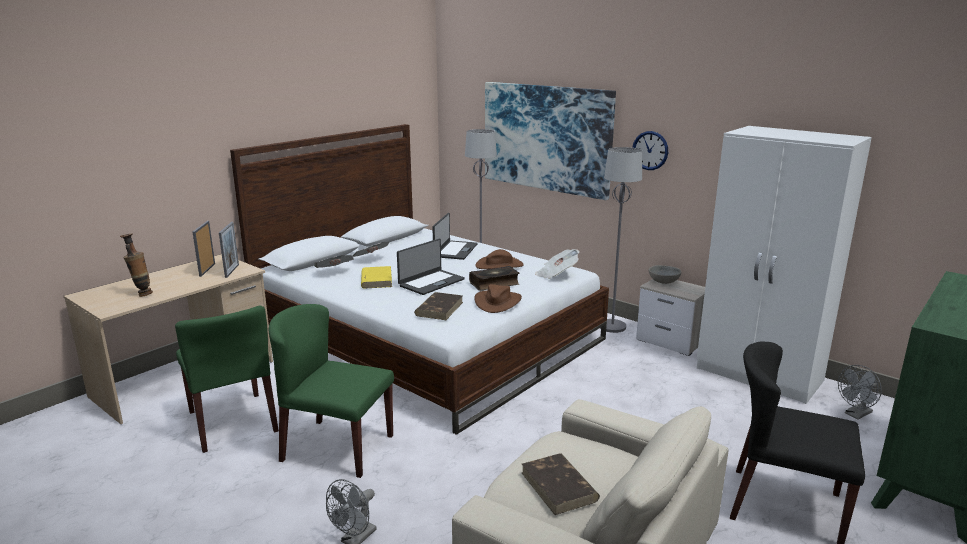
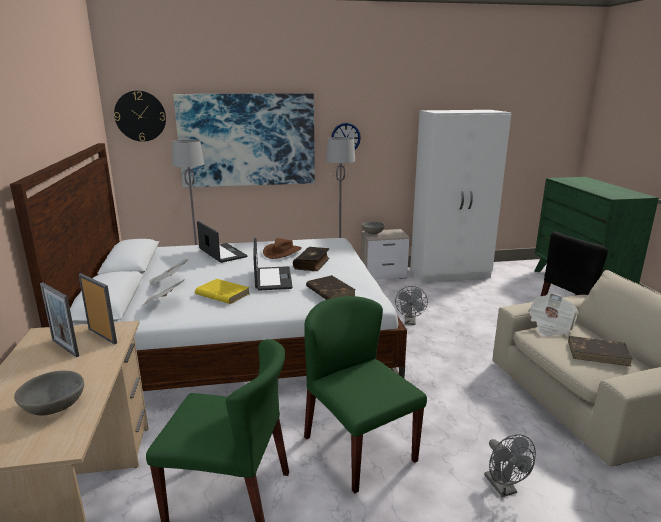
camera: 50 degrees left, 0 degrees up
(142, 294) = (55, 407): vase -> grey bowl
(337, 448) = (358, 448): green chair -> green chair turned 90 degrees clockwise
(462, 101) = (140, 116): none -> wall clock
(497, 302) = (347, 273): brown hat -> none
(556, 275) = (332, 245): newspaper -> newspaper (550, 327)
(856, 414) = (512, 274): grey fan -> grey fan (410, 322)

